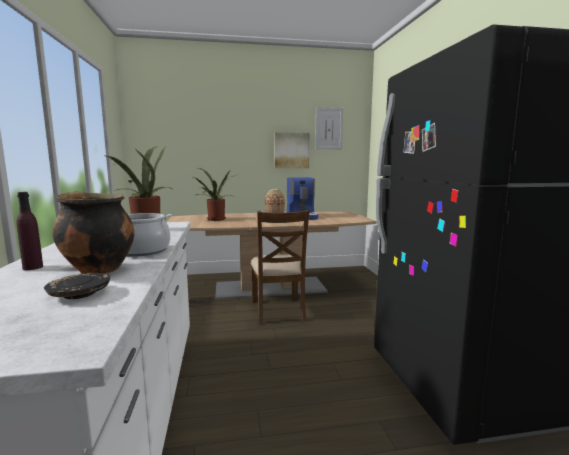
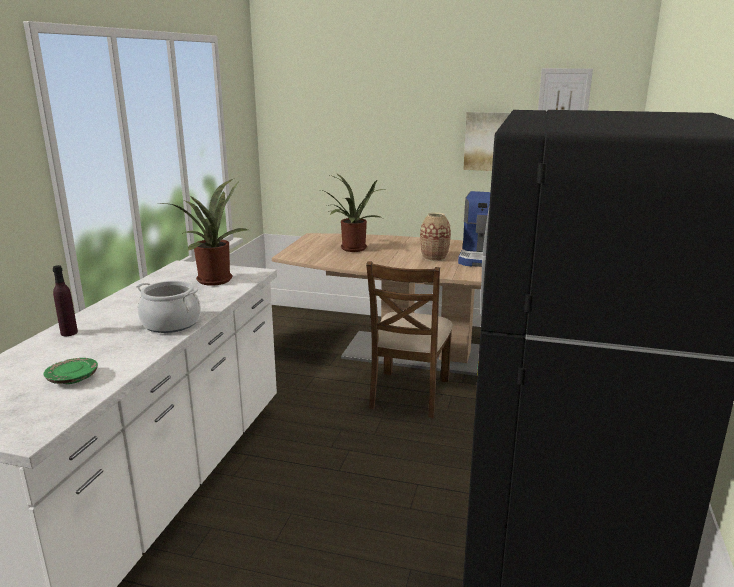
camera: 25 degrees right, 10 degrees up
(79, 294) = (72, 379): black plate -> green plate
(97, 270) = (110, 347): cooking pot -> none

